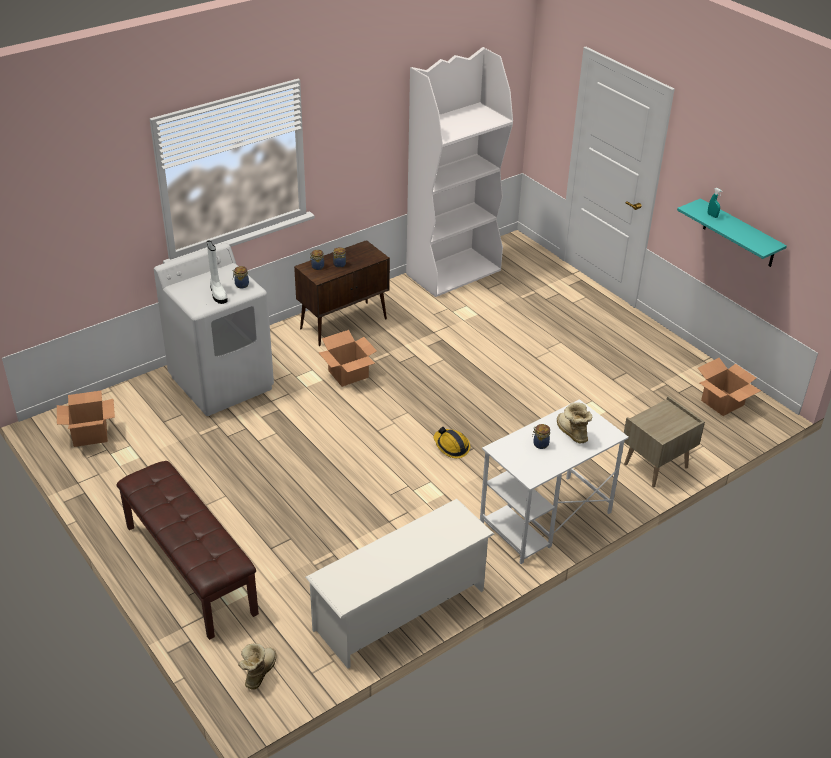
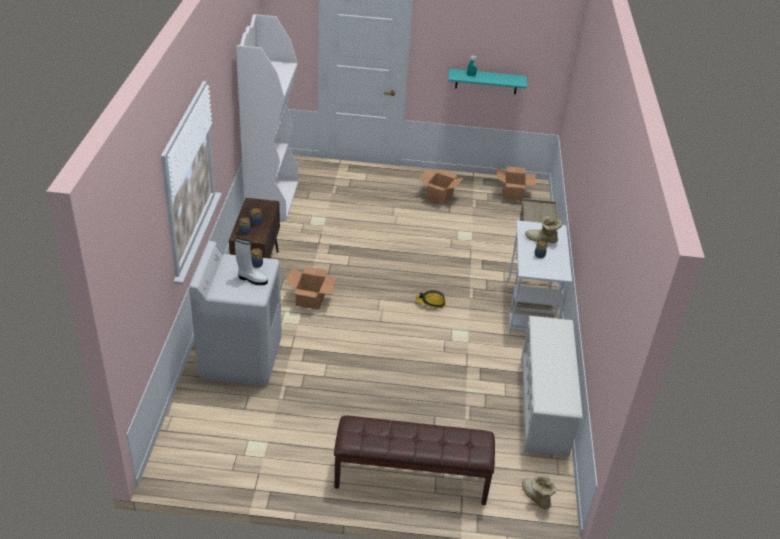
camera: 50 degrees left, 0 degrees up
(89, 434) = (207, 454): cardboard box -> cardboard box (439, 196)

